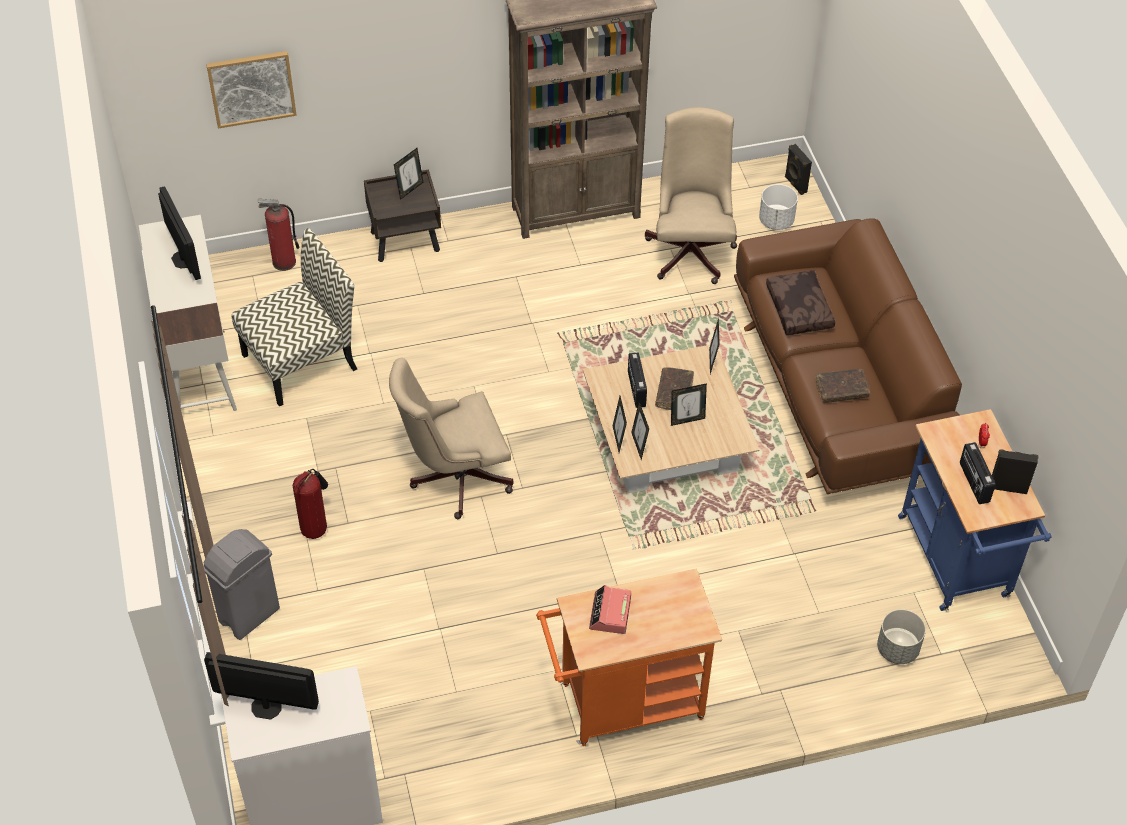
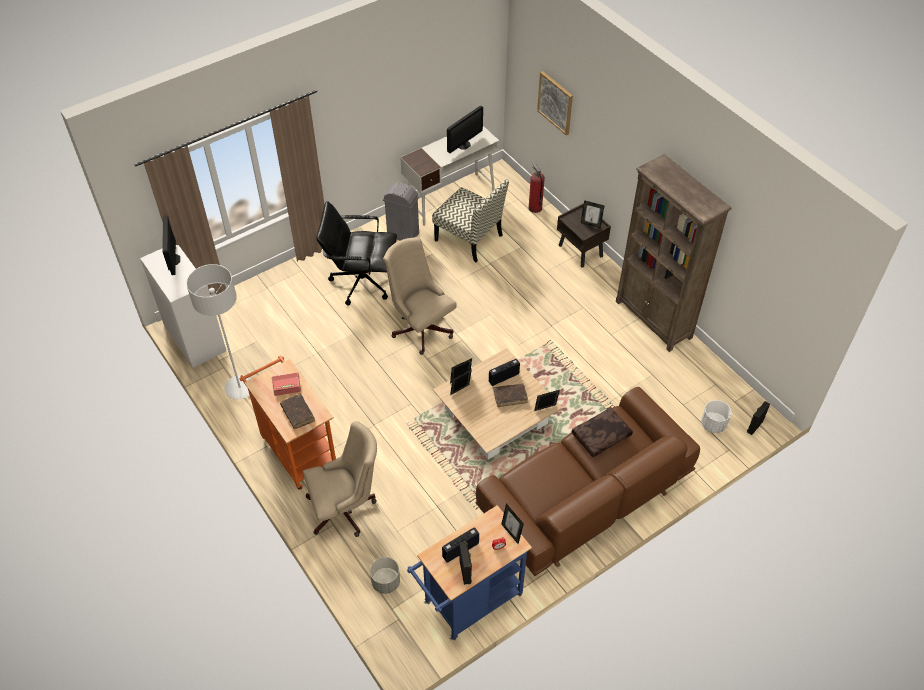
camera: 70 degrees right, 0 degrees up
(248, 615) = (297, 275): grey trash can -> grey trash can (403, 235)
(315, 528) = (361, 281): fire extinguisher -> black office chair
(462, 758) = (240, 388): none -> grey floor lamp
(687, 420) = (492, 409): picture frame -> picture frame (511, 533)
(691, 248) = (659, 385): beige office chair -> beige office chair (346, 509)
(841, 390) = (542, 476): brown book -> brown book (297, 414)

